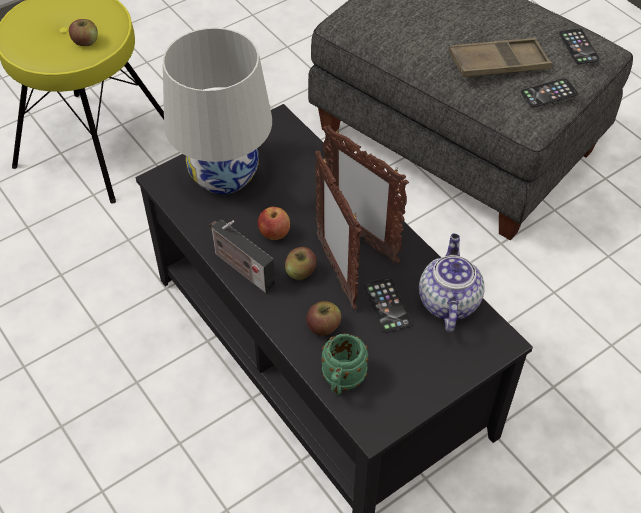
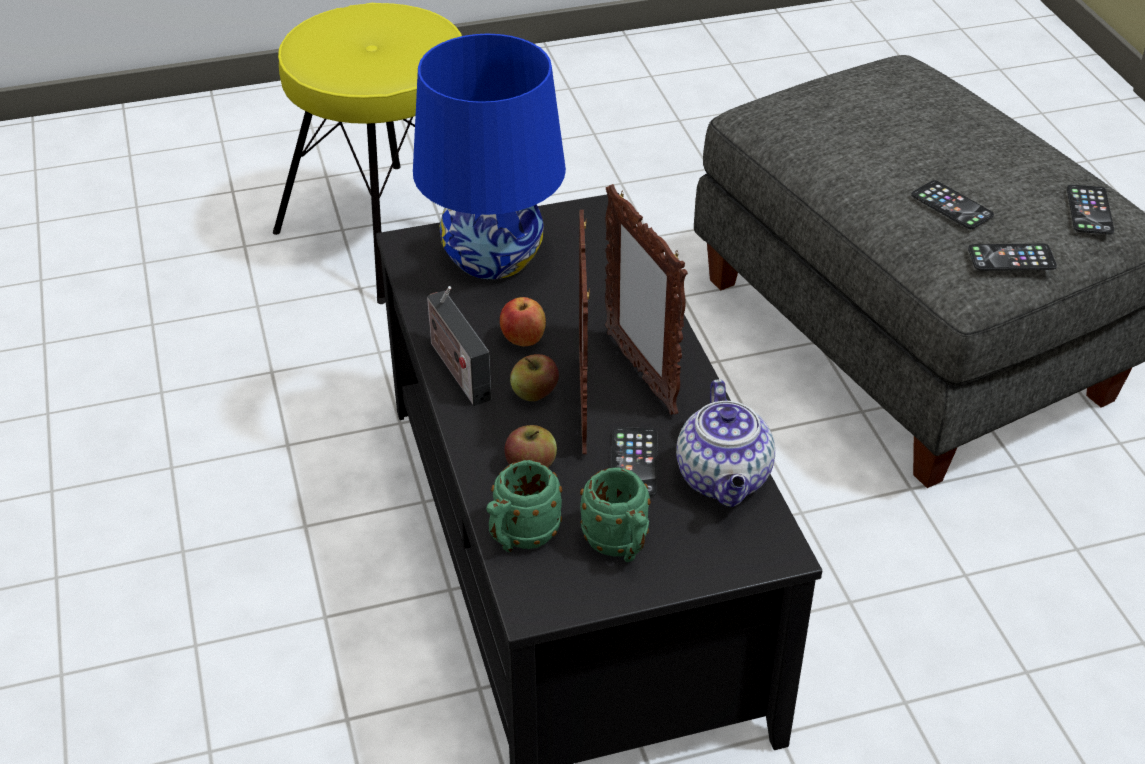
camera: 20 degrees right, 10 degrees down
(85, 42) = (389, 65): apple -> none
(223, 175) = (492, 256): white table lamp -> blue table lamp
(406, 368) = (619, 546): none -> green mug
(448, 301) = (724, 480): teapot -> teapot turned 150 degrees clockwise
(498, 64) = (951, 206): brown tray -> phone

